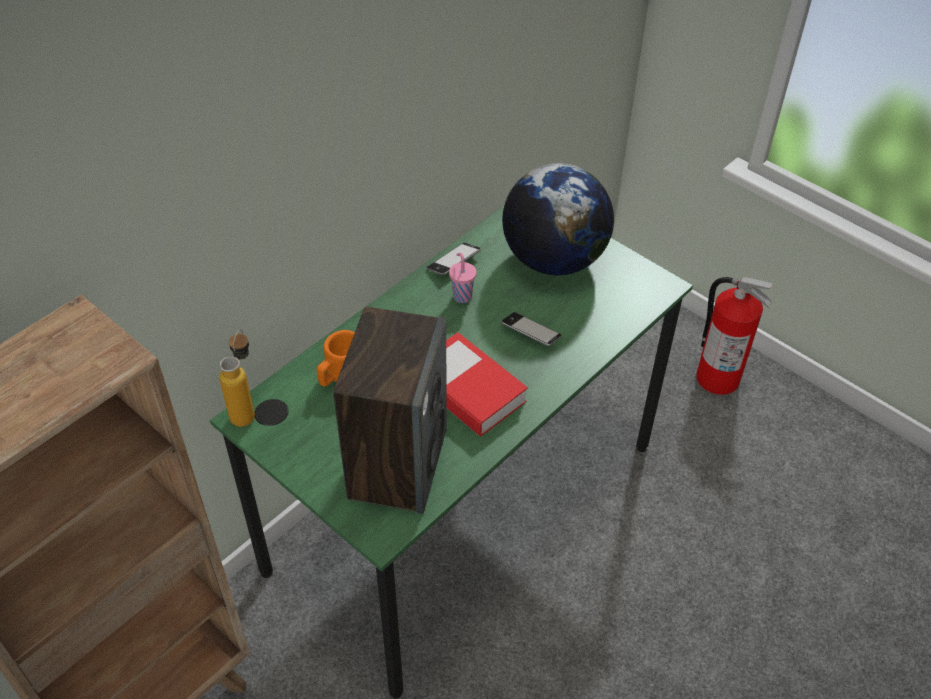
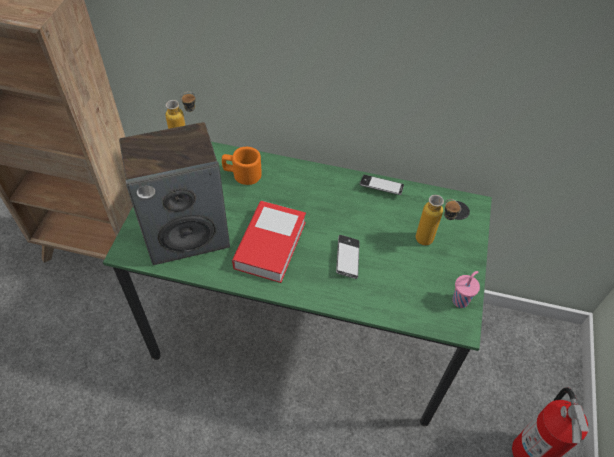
camera: 60 degrees right, 5 degrees up
(462, 296) = (353, 205): pink cup -> pink cup (460, 300)
(553, 259) = (430, 243): globe -> bottle

